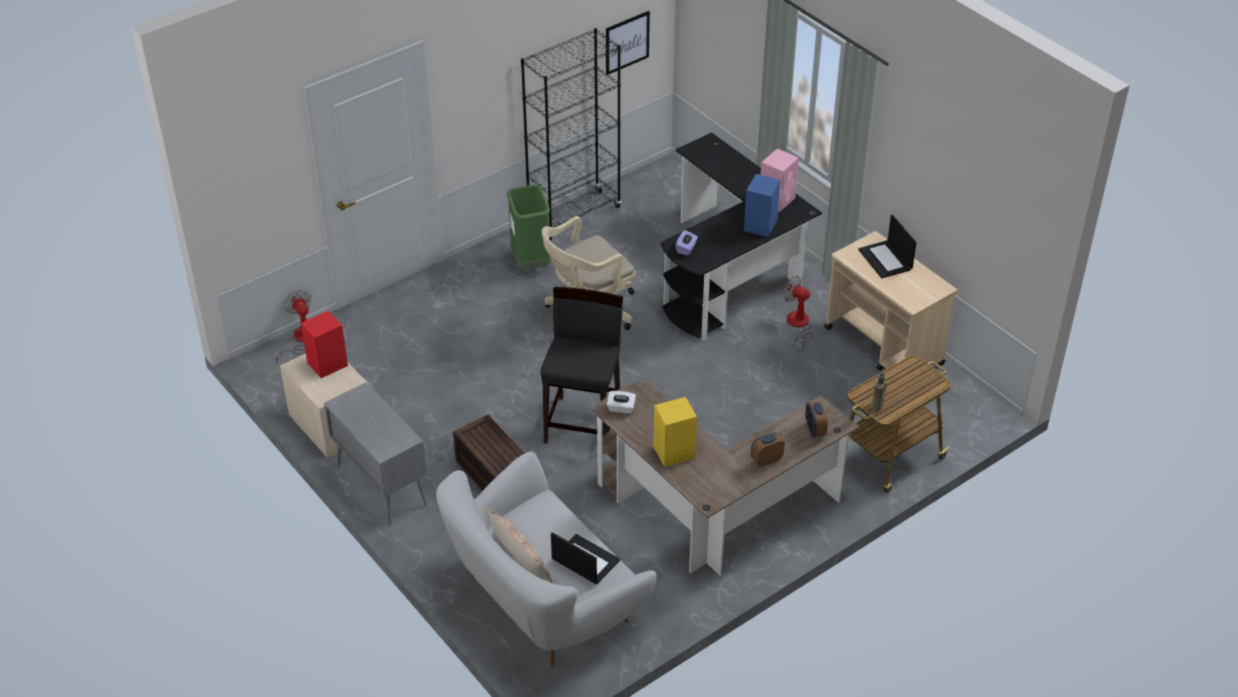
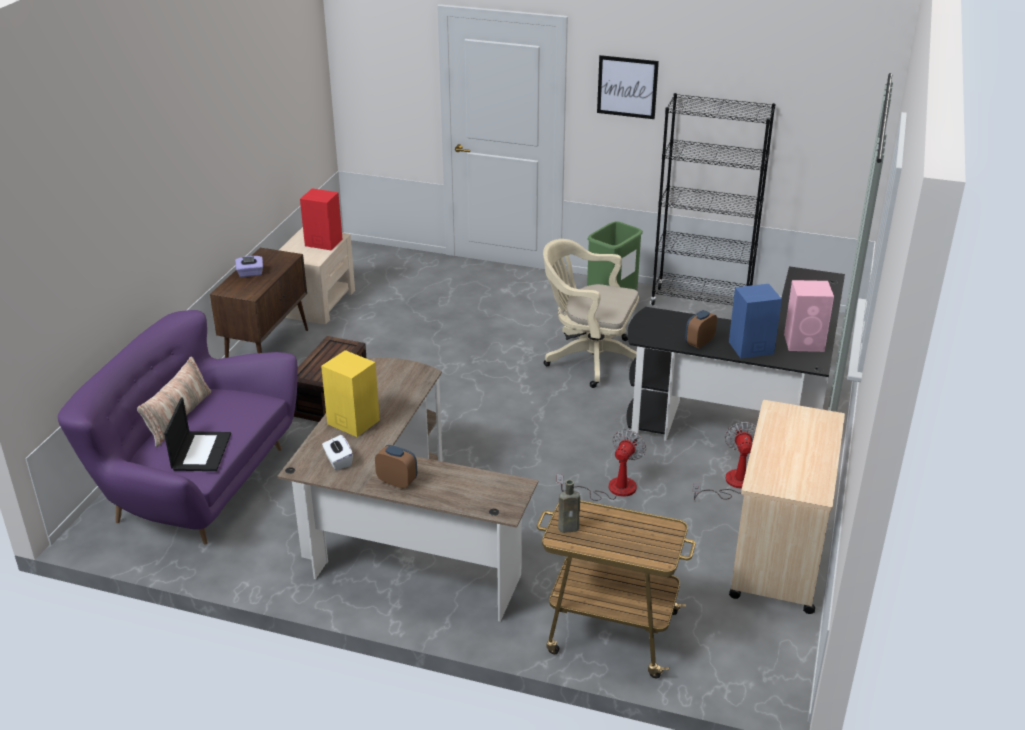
camera: 55 degrees right, 10 degrees down
(300, 340) = (394, 255): fan -> fan (611, 489)
(380, 485) = (268, 350): grey cabinet -> brown cabinet
(542, 600) = (196, 483): white sofa -> purple sofa
(583, 423) = (442, 414): black stool -> none
(621, 408) = (386, 371): white tissue box -> white tissue box (338, 461)
(627, 42) = (818, 145): picture -> picture (627, 87)
(686, 249) = (655, 322): purple tissue box -> purple tissue box (250, 273)
(815, 430) = (477, 496): alarm clock -> alarm clock (699, 342)
(886, 260) = (807, 437): laptop -> none

